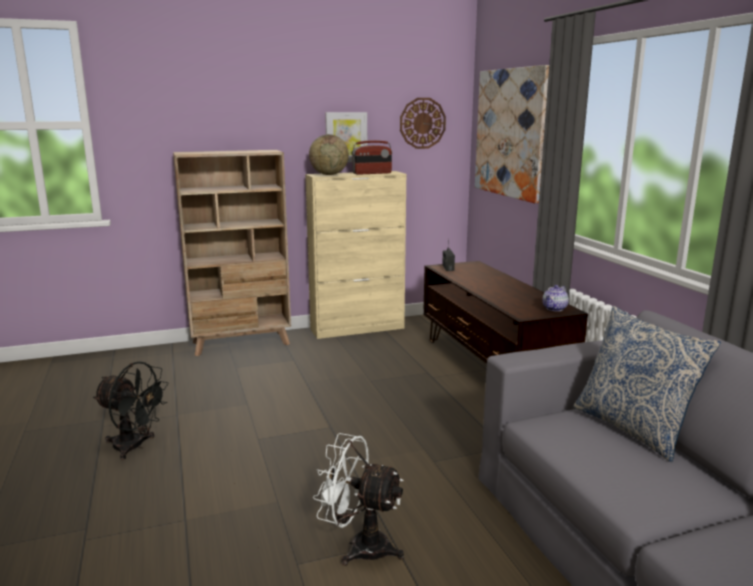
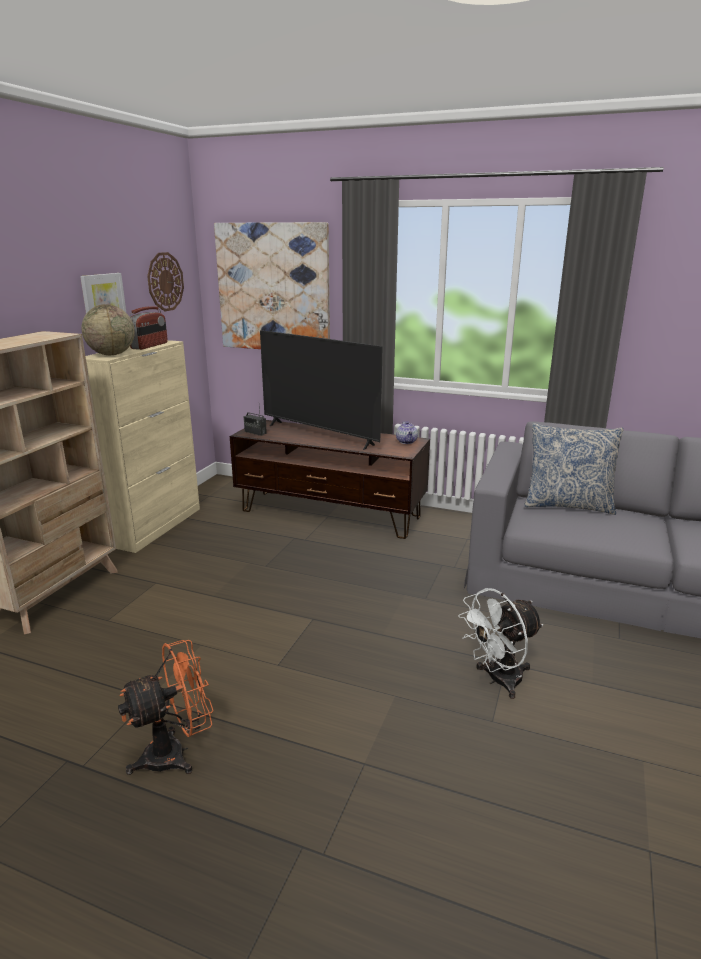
camera: 50 degrees left, 5 degrees up
(135, 447) = (175, 753): black fan -> orange fan
(492, 282) = (319, 435): none -> television

